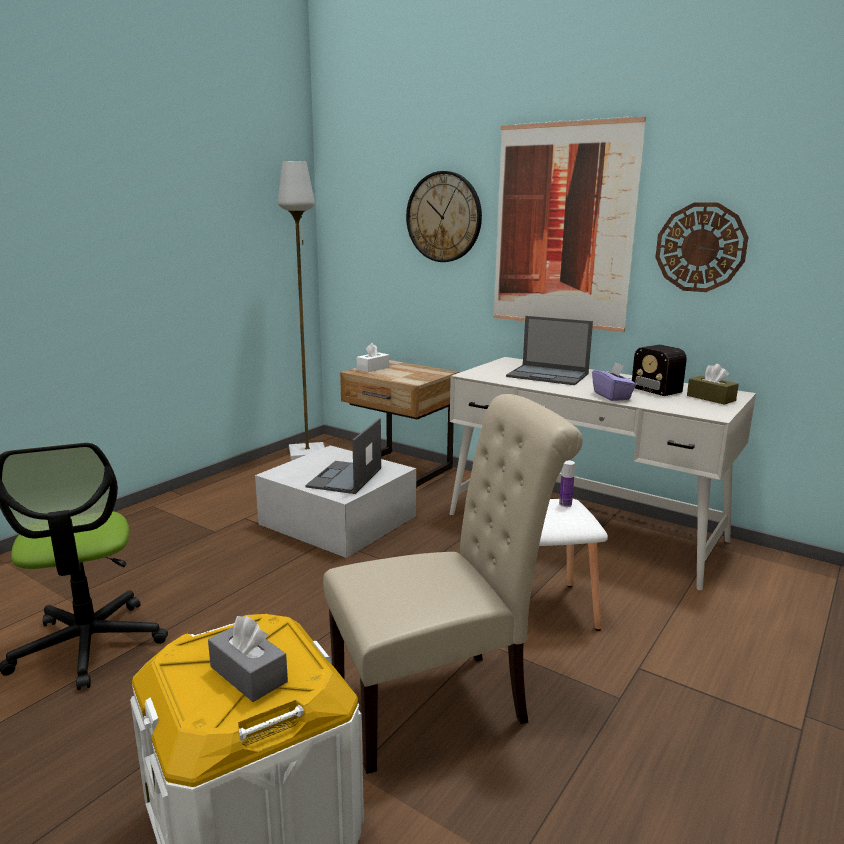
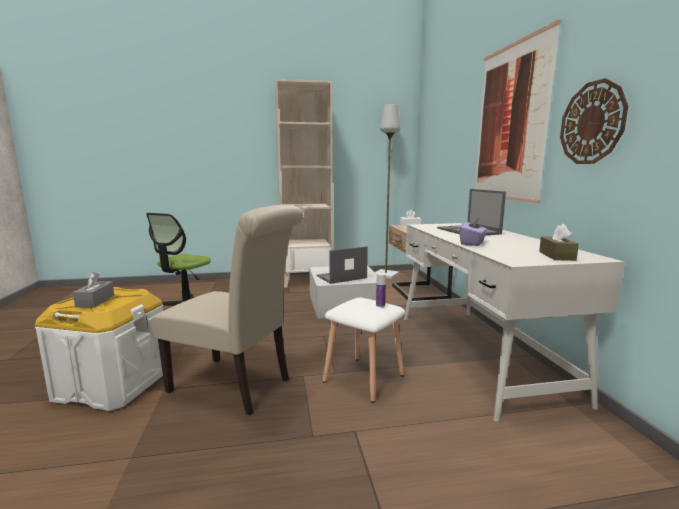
camera: 45 degrees right, 5 degrees down
(201, 501) = (306, 280): none -> beige bookcase
(444, 217) = (459, 128): wall clock -> none
(646, 386) = (524, 244): radio -> none

